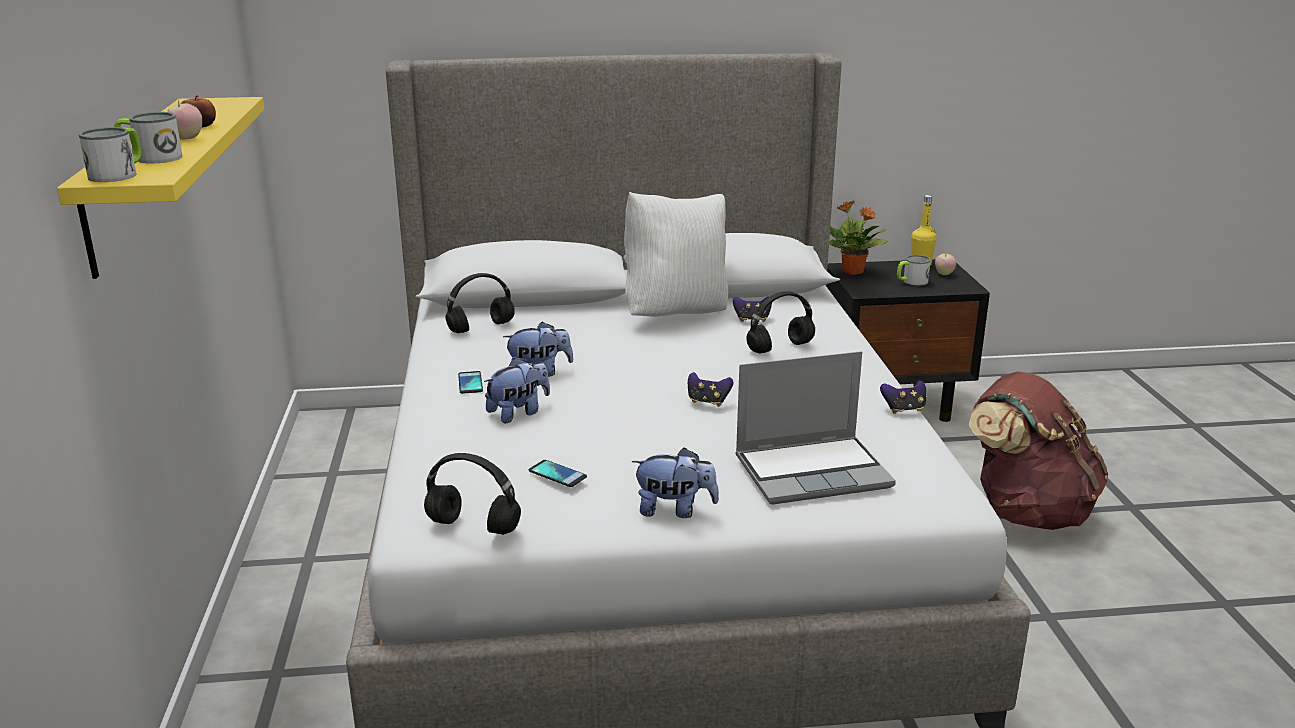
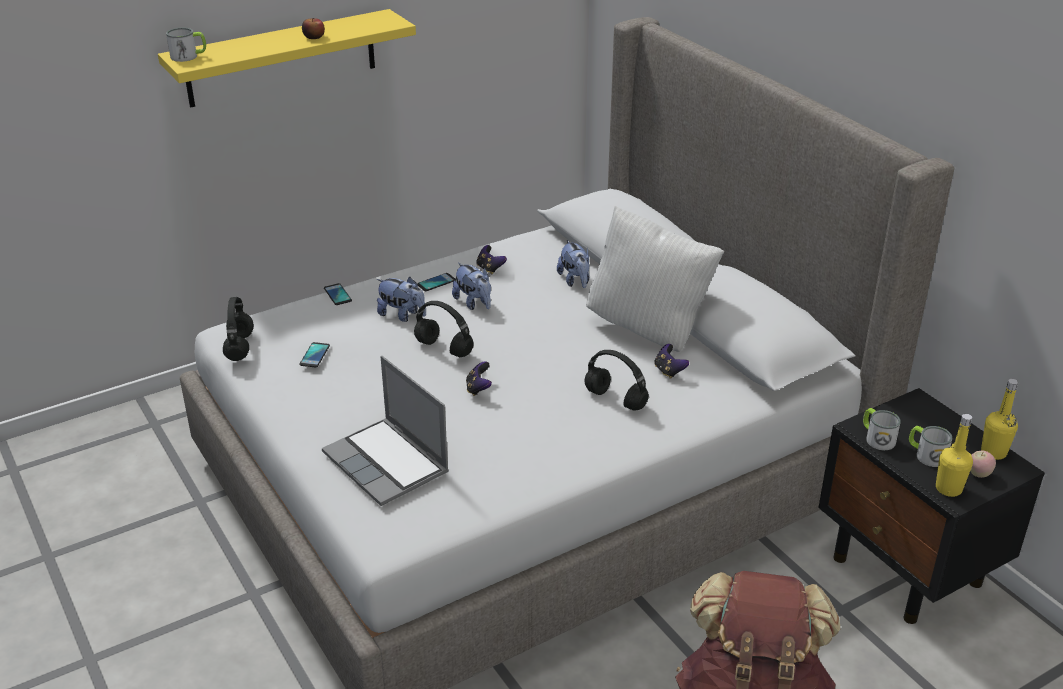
camera: 65 degrees right, 10 degrees up
(151, 158) = (227, 51): mug -> mug (876, 438)
(187, 139) = (278, 45): apple -> none
(422, 442) = (337, 295): none -> phone
(481, 327) = (538, 256): black headphones -> black headphones (445, 348)
(675, 510) = (299, 416): plush toy -> plush toy (575, 281)
(853, 272) = (912, 410): potted plant -> none
(903, 409) = (537, 491): game controller -> game controller (490, 269)
(956, 286) = (948, 489): none -> yellow bottle

